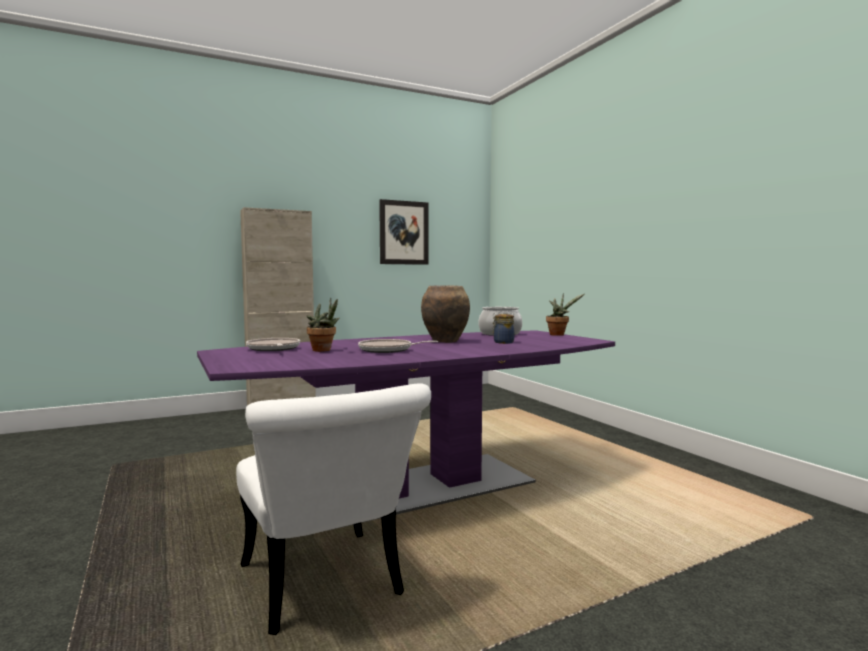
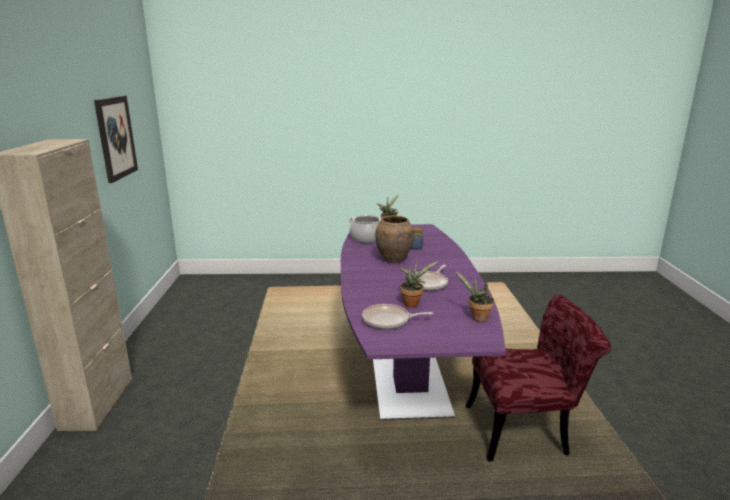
camera: 65 degrees left, 15 degrees up
(298, 363) = (477, 318): none -> potted plant
(327, 589) = (526, 430): white chair -> red chair

